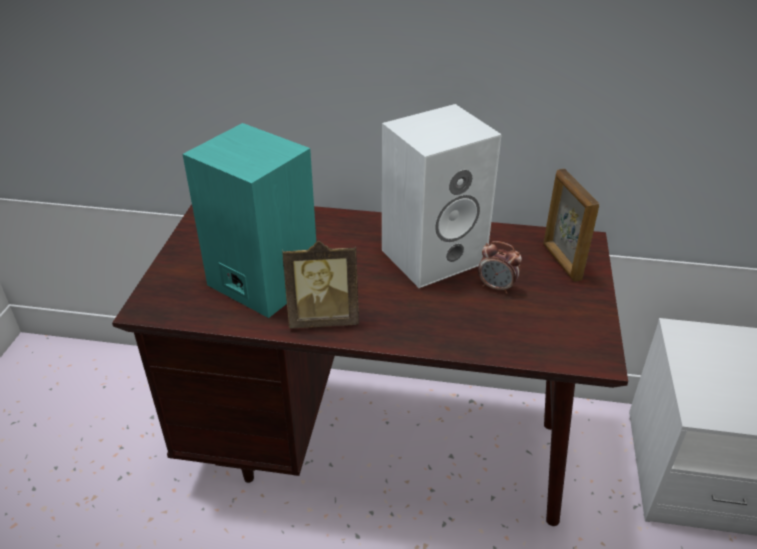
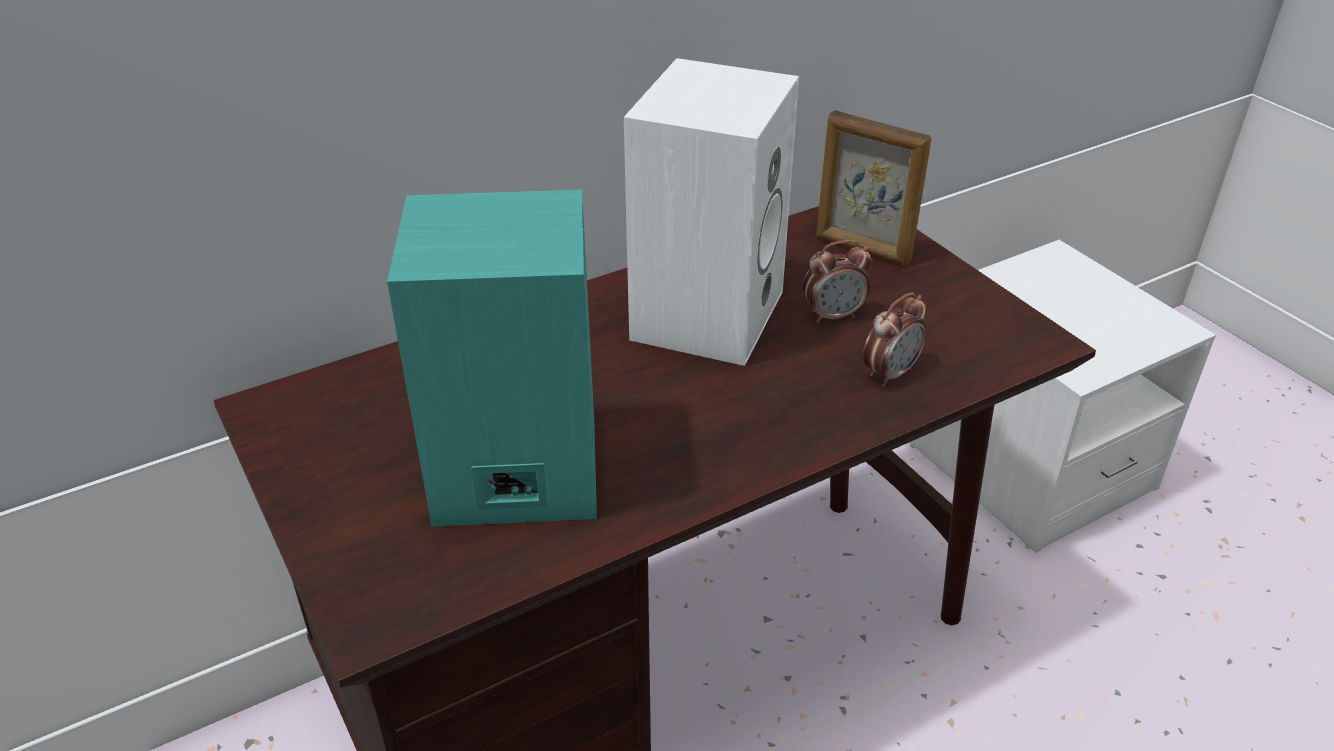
camera: 40 degrees left, 0 degrees up
(323, 318) = (676, 474): picture frame -> none
(487, 330) = (890, 373): none -> alarm clock

